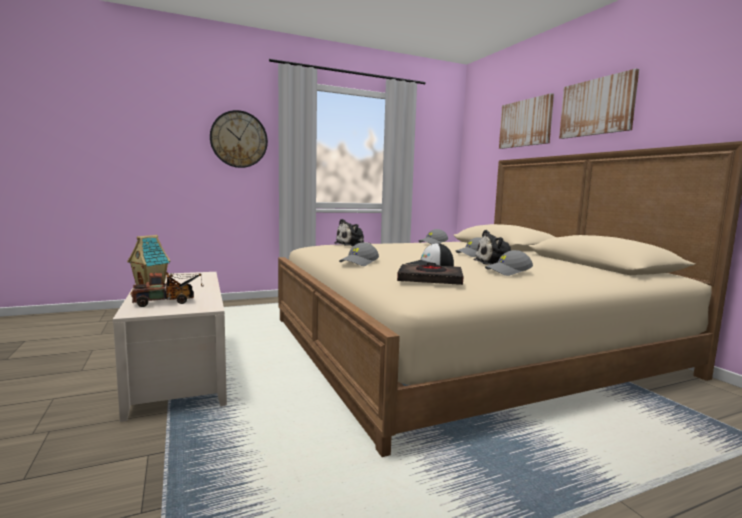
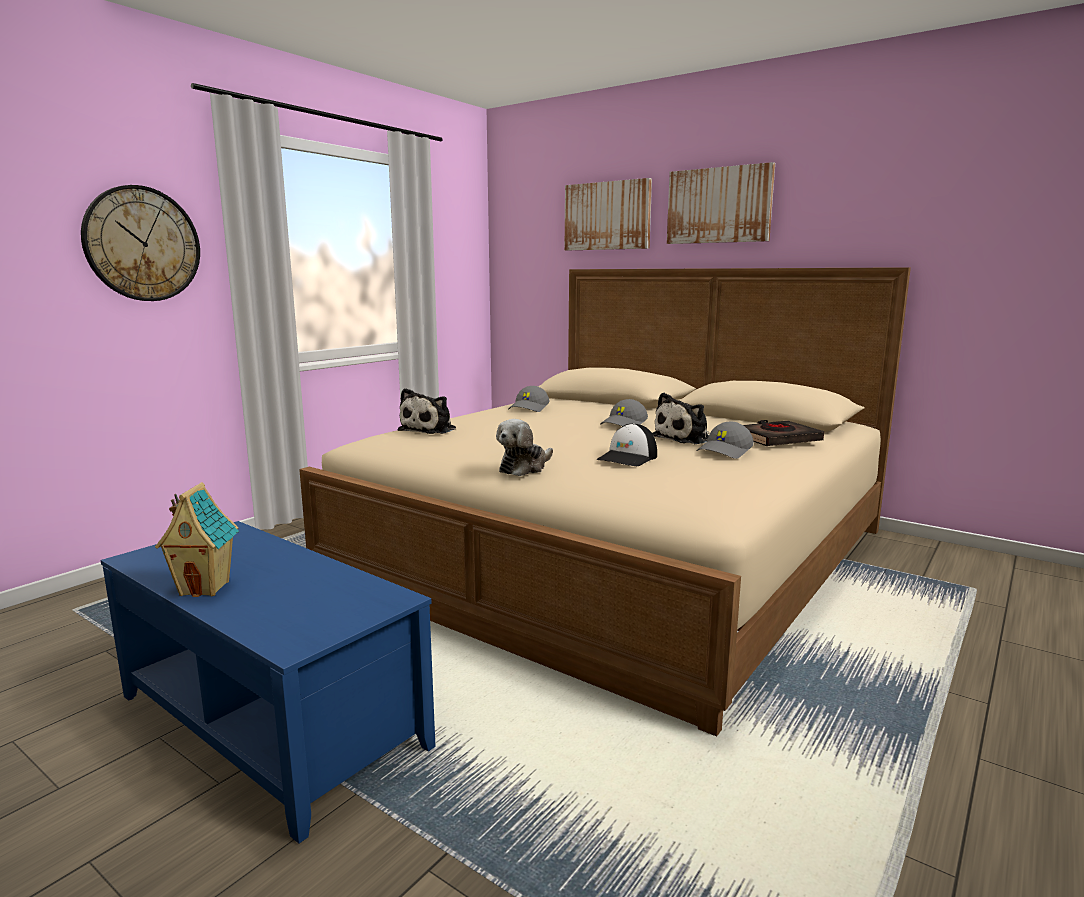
camera: 30 degrees left, 5 degrees up
(168, 302) = (305, 606): toy truck -> none
(180, 371) = (271, 720): beige coffee table -> blue coffee table
(359, 263) = (524, 468): grey cap -> plush toy
(430, 279) = (680, 484): black book -> black book (777, 439)

